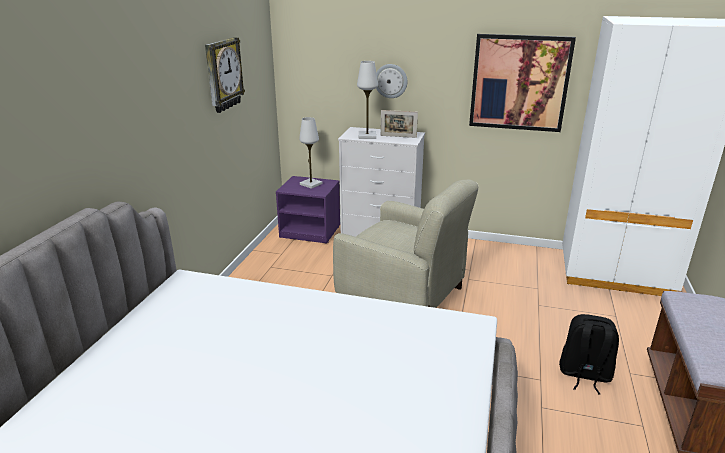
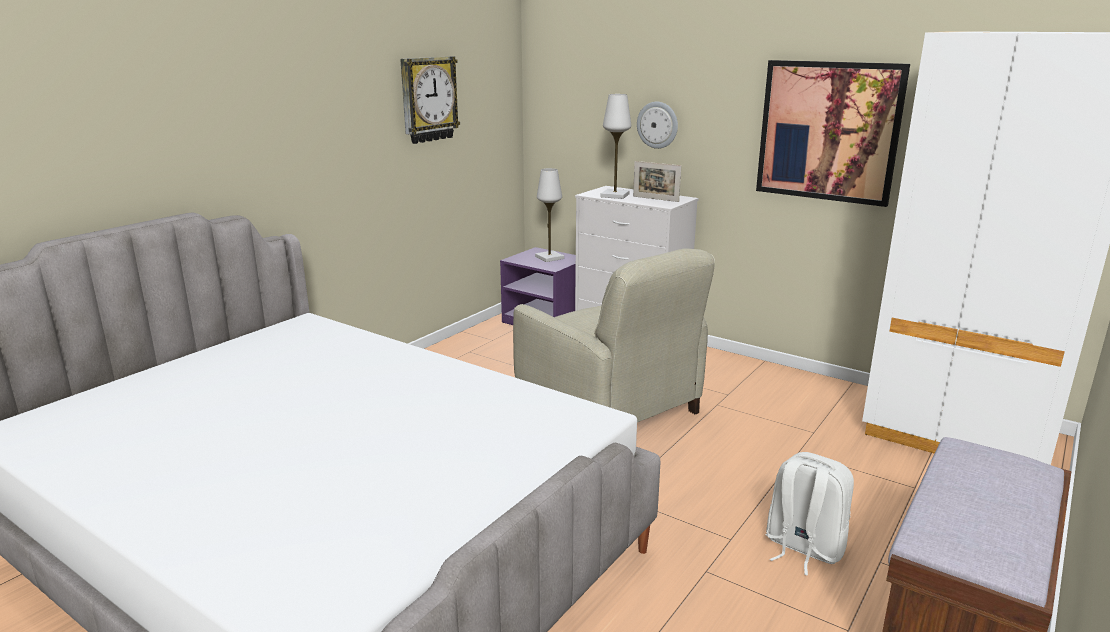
camera: 20 degrees right, 5 degrees down
(584, 375) = (802, 548): black backpack -> white backpack

